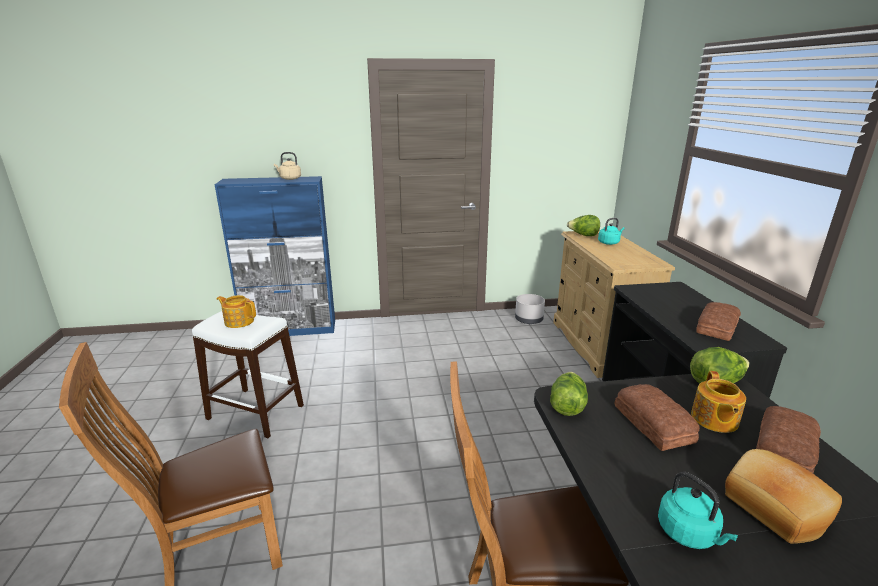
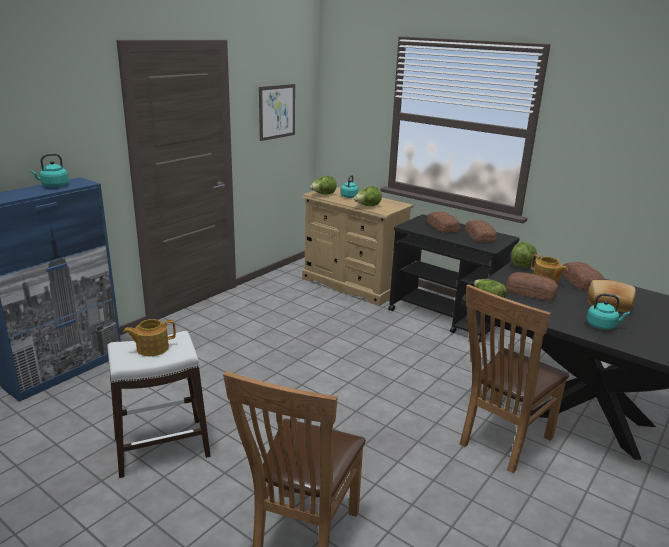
camera: 45 degrees left, 0 degrees up
(289, 178) = (53, 185): beige kettle -> turquoise kettle
(529, 320) = (282, 282): grey planter -> none
(558, 139) = (277, 112): none -> picture
(609, 256) = (367, 206): none -> lettuce
(679, 302) = (442, 227): none -> bread

